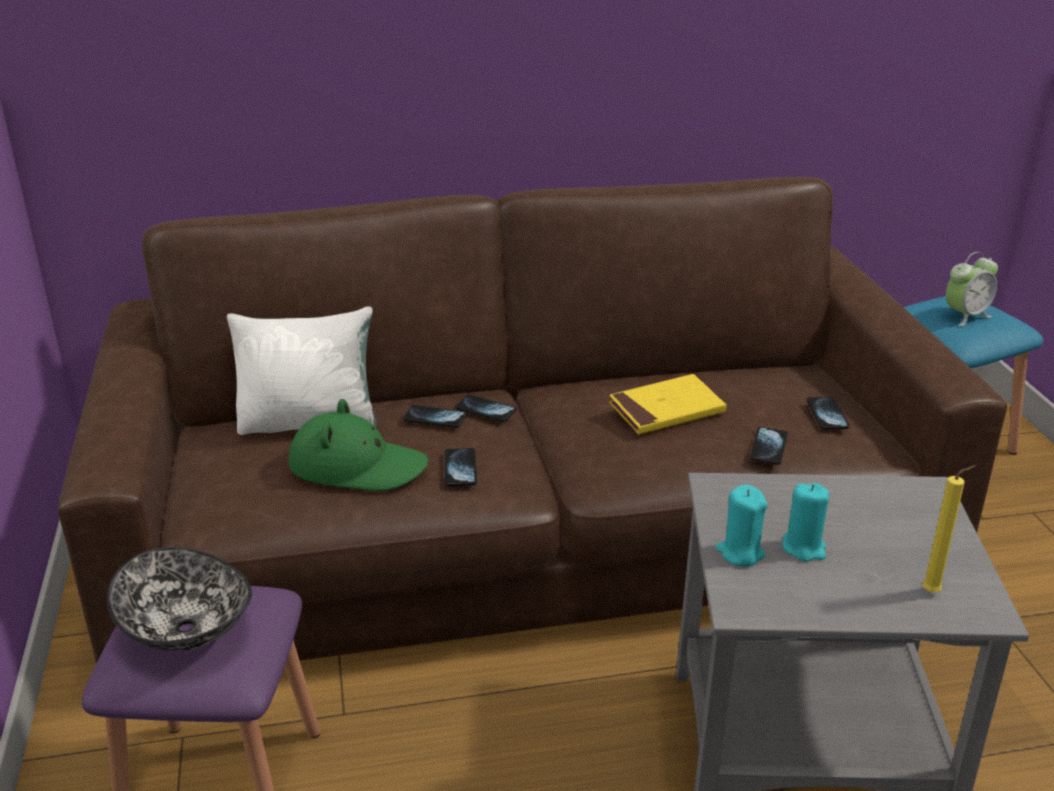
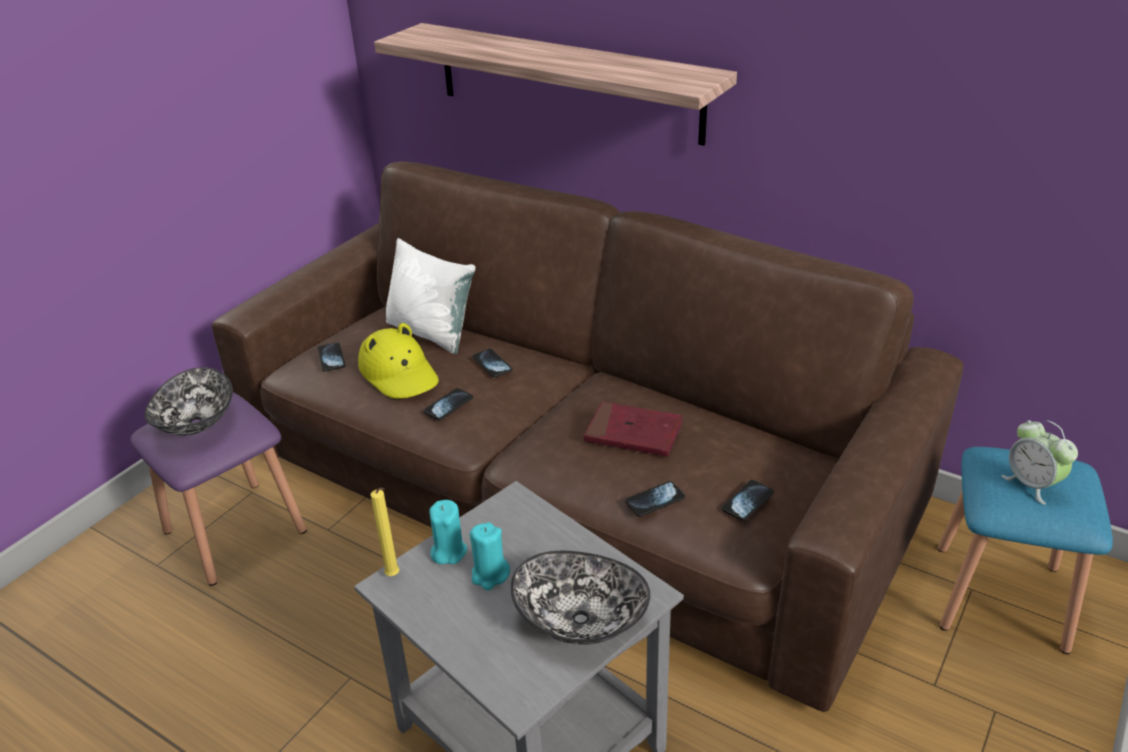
camera: 45 degrees right, 5 degrees up
(357, 466) = (399, 373): green hat -> yellow hat
(374, 68) = (566, 82): none -> shelf
(485, 410) = (536, 374): phone -> phone (331, 358)
(666, 409) = (633, 433): yellow book -> red book
(922, 535) = (580, 620): none -> bowl
(934, 592) = (512, 661): yellow candle -> yellow candle (394, 576)
(965, 316) = (1031, 485): alarm clock -> alarm clock turned 45 degrees clockwise

